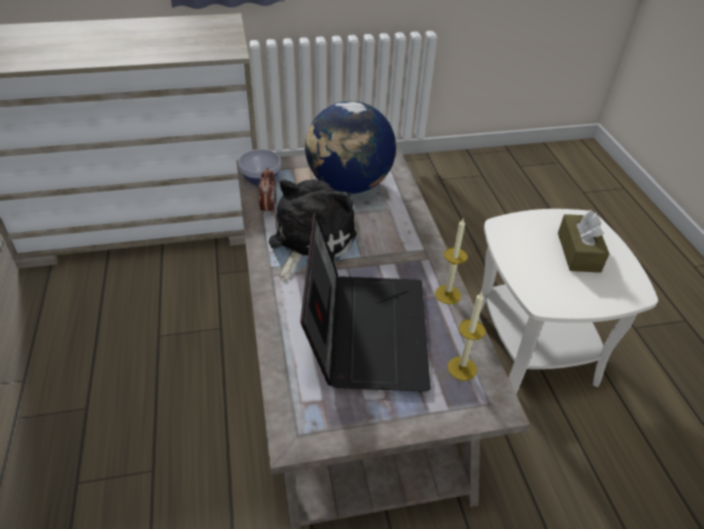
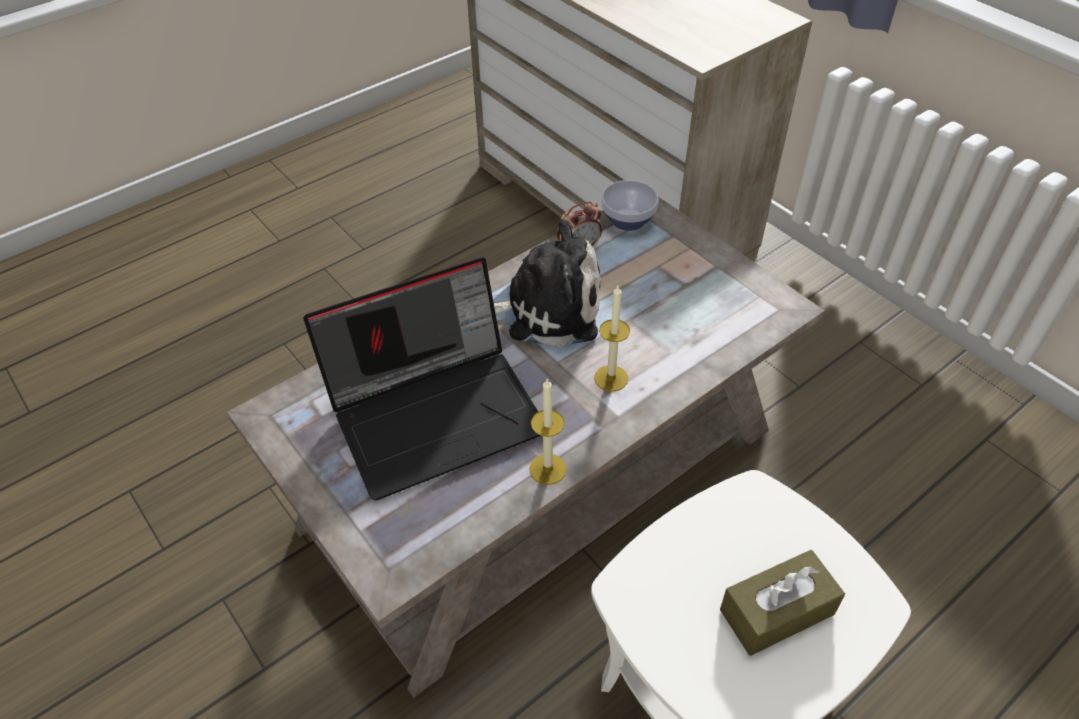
camera: 65 degrees right, 5 degrees up
(349, 185) = (685, 297): globe -> none
(462, 368) = (429, 524): candle -> candle (611, 378)

